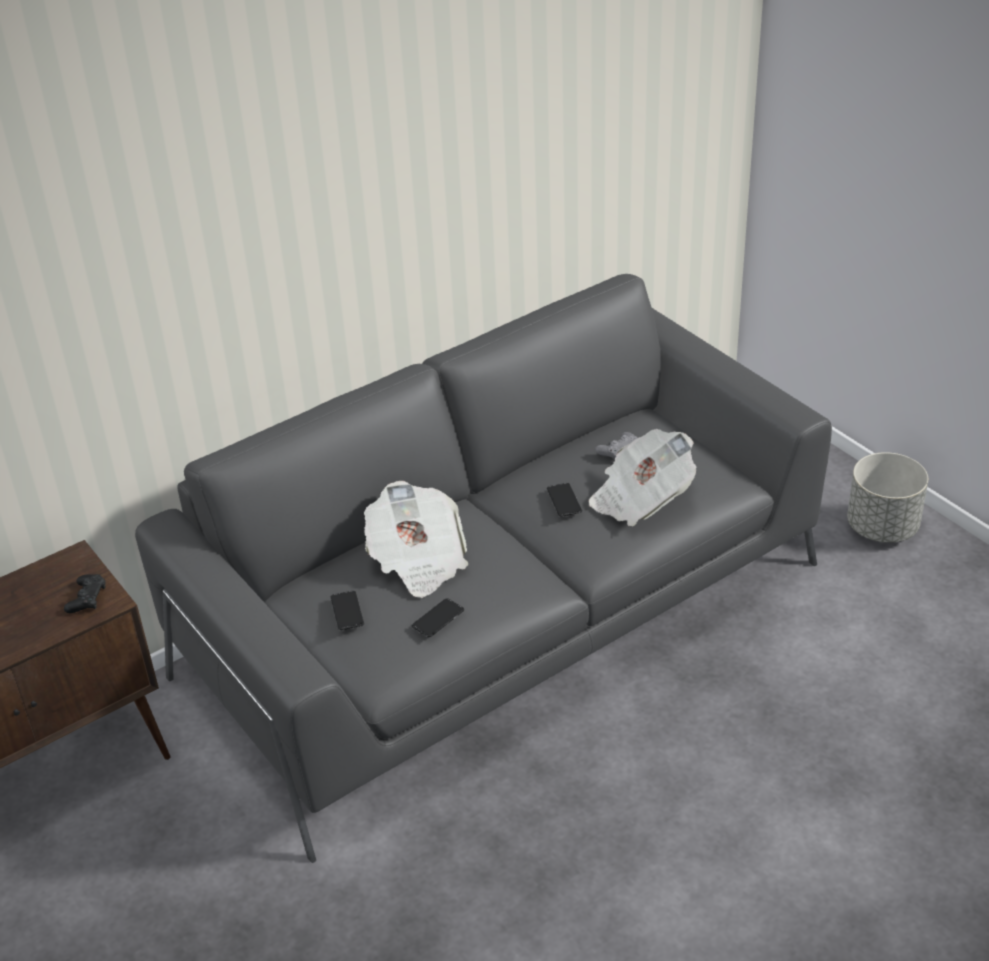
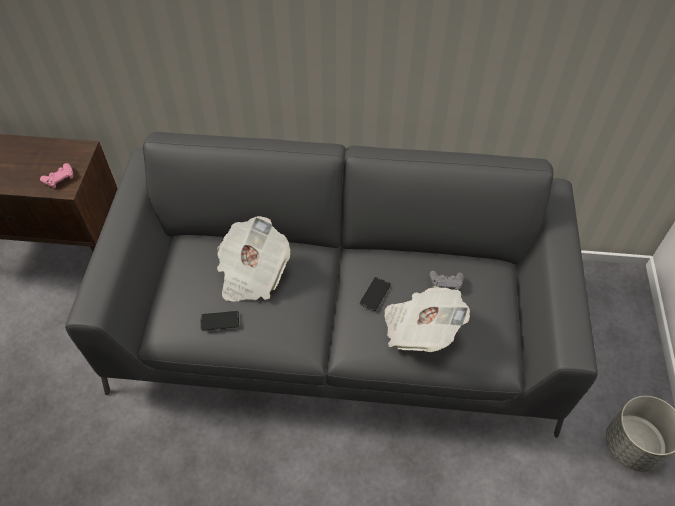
camera: 40 degrees right, 15 degrees up
(87, 598) = (59, 178): black game controller -> pink game controller
(347, 611) = (184, 278): phone -> none

